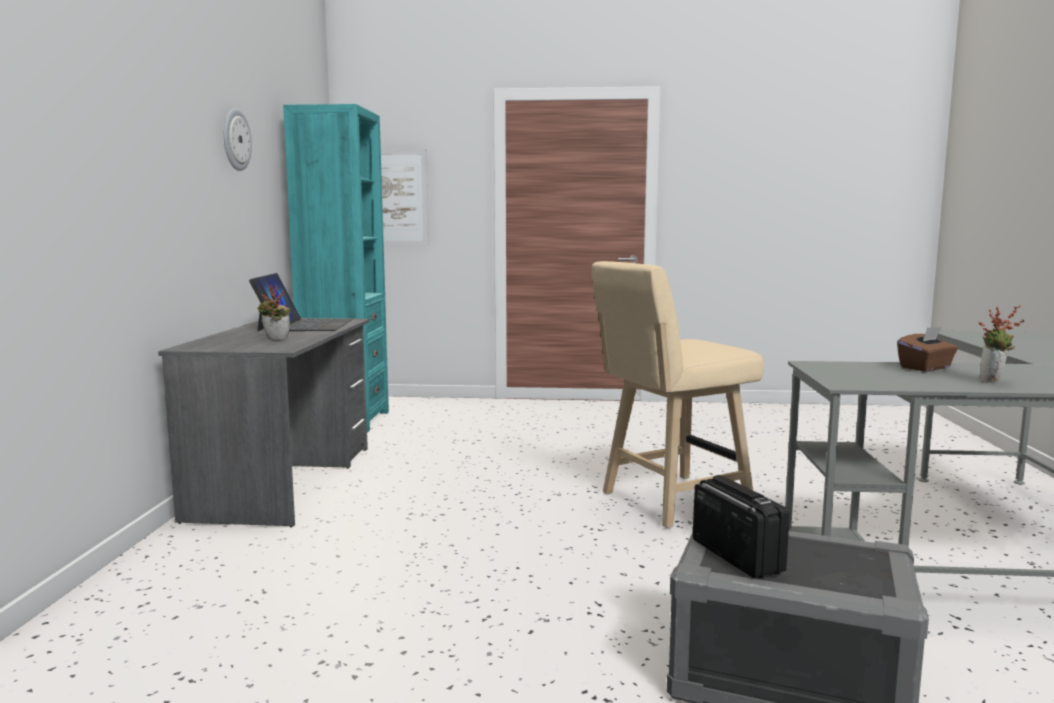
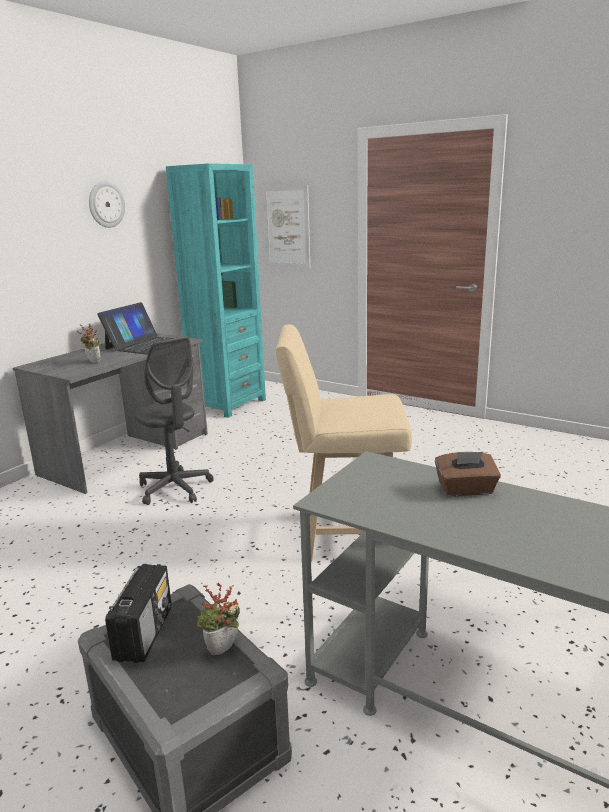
camera: 30 degrees right, 10 degrees up
(412, 501) = (175, 489): none -> grey office chair
(994, 381) = (478, 530): potted plant -> potted plant (223, 651)

